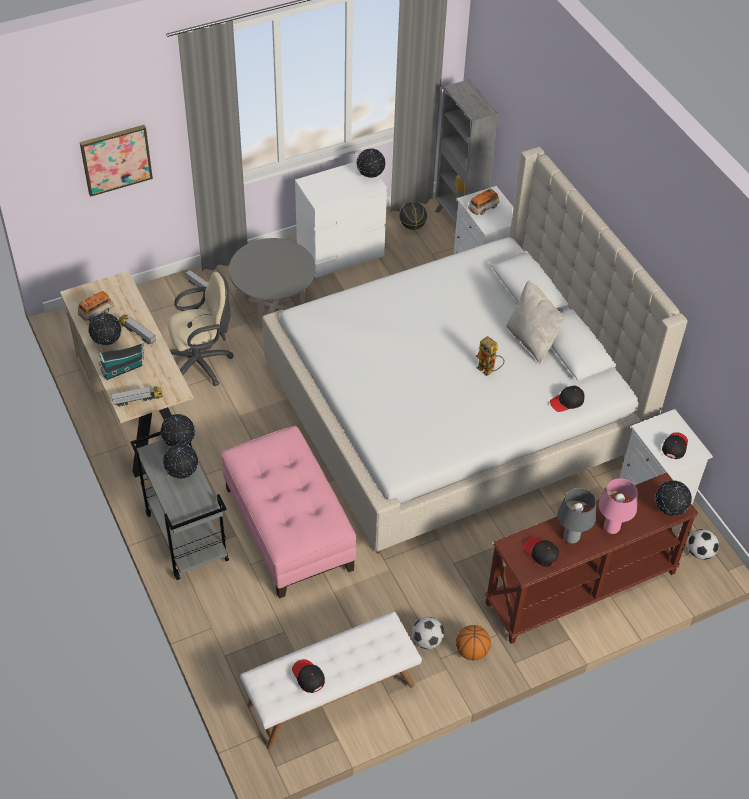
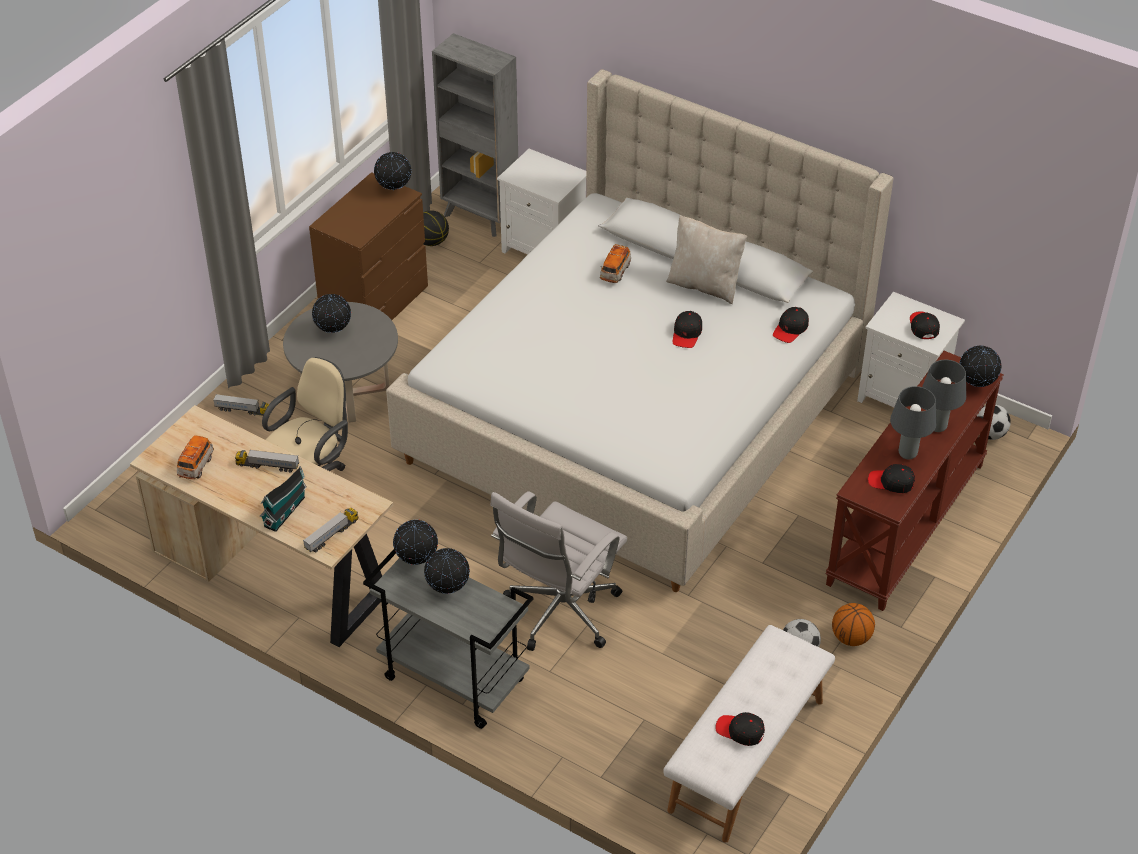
camera: 30 degrees left, 5 degrees down
(107, 343) = (241, 492): globe -> globe (333, 331)
(116, 159) = (121, 271): picture -> none
(287, 528) = (559, 615): pink ottoman -> white office chair
(341, 253) = (375, 304): white dresser -> brown dresser
(483, 208) = (534, 176): toy car -> toy car (615, 272)
(489, 370) = (687, 334): toy robot -> black cap
(611, 528) = (936, 427): pink table lamp -> grey table lamp

